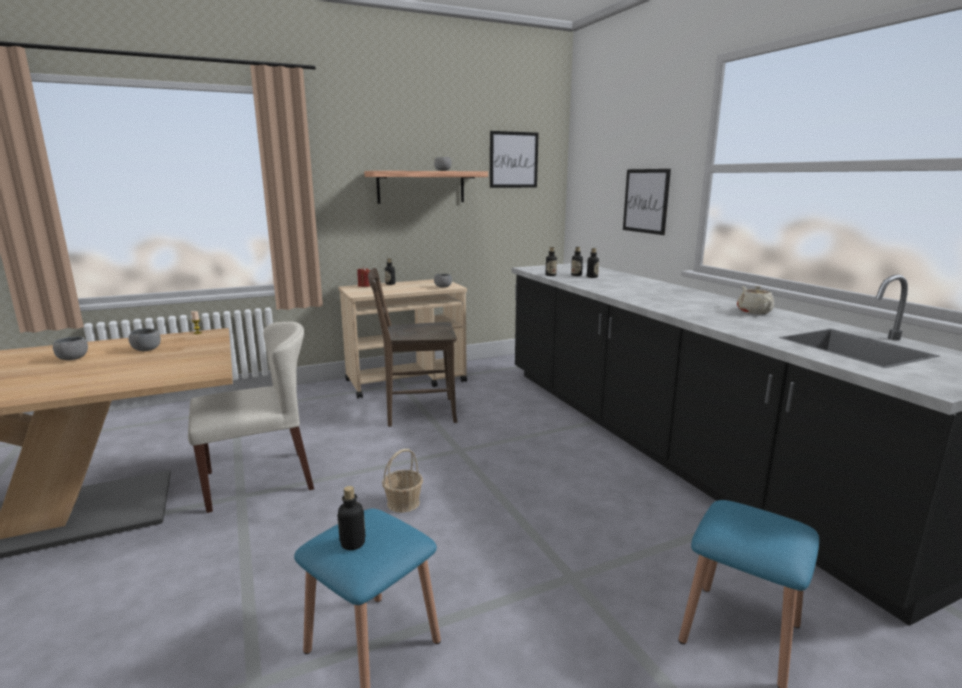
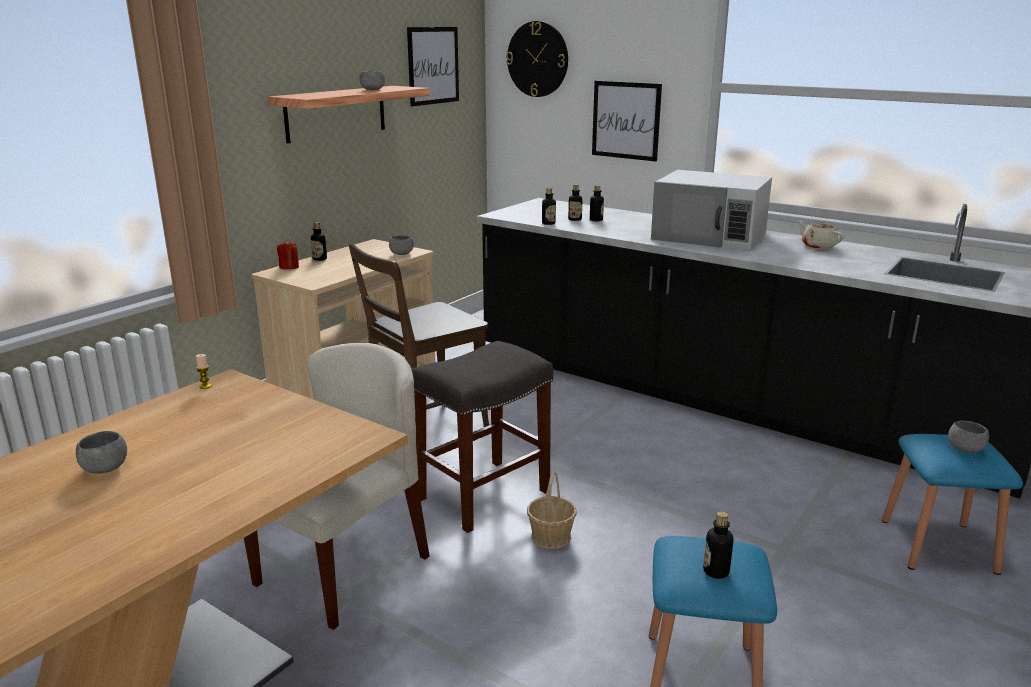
camera: 30 degrees left, 5 degrees up
(146, 350) = (191, 428): grey bowl -> grey bowl (965, 449)
(398, 461) = (484, 494): none -> grey stool
(595, 155) = (537, 59): none -> wall clock
(664, 294) = (710, 236): none -> white microwave

